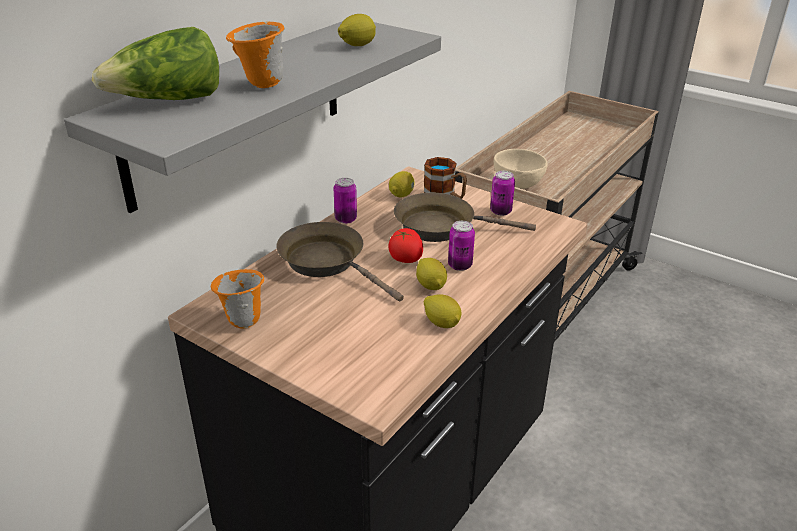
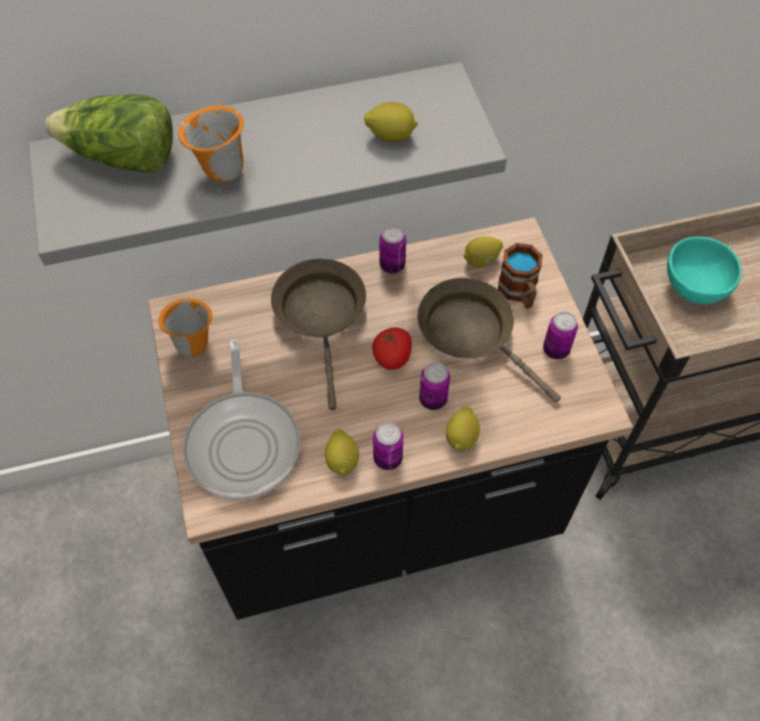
camera: 40 degrees right, 25 degrees up
(355, 352) = (244, 442): none -> frying pan
(431, 285) = (380, 407): lemon -> lemon (462, 437)
(471, 306) = (387, 458): none -> can
(517, 185) = (693, 288): beige bowl -> turquoise bowl

